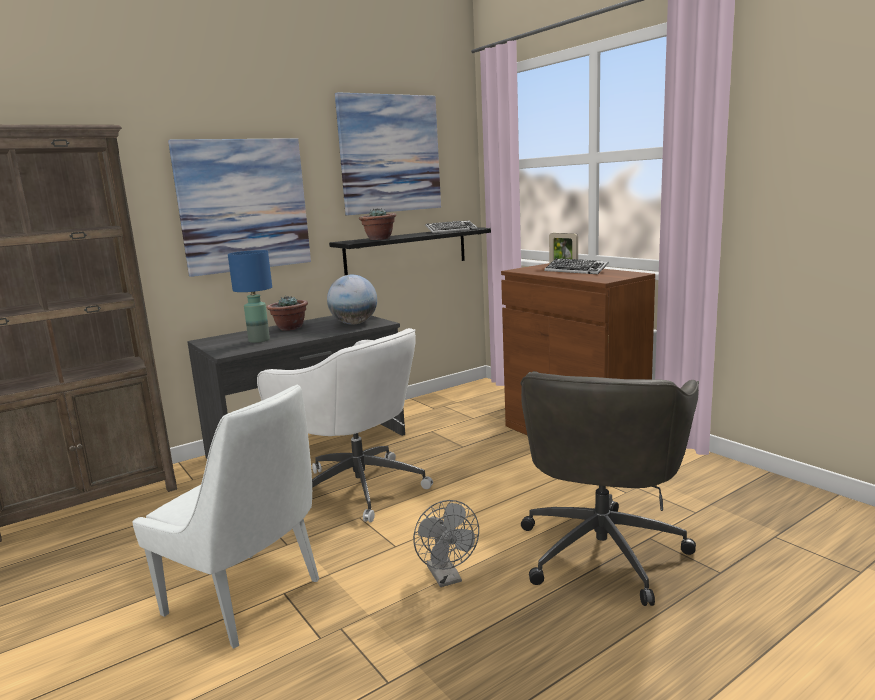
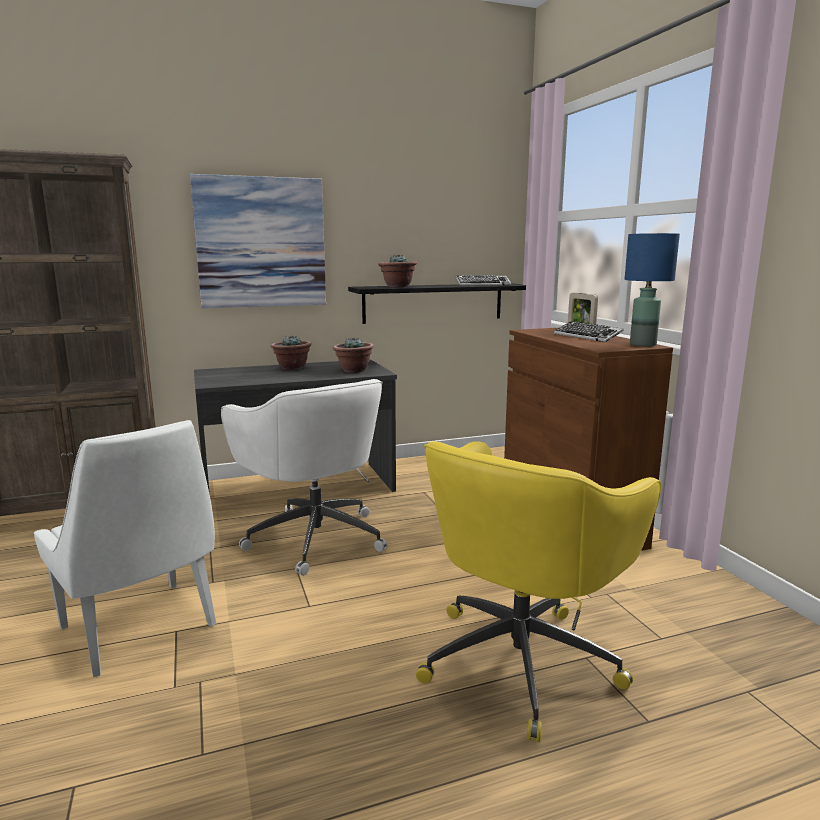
camera: 15 degrees right, 0 degrees up
(259, 340) = (252, 376): blue table lamp -> blue table lamp (642, 344)
(354, 323) = (353, 370): globe -> potted plant
(390, 154) = (422, 200): picture -> none
(447, 578) = (336, 652): grey fan -> none
(602, 549) = (522, 658): grey office chair -> yellow office chair

